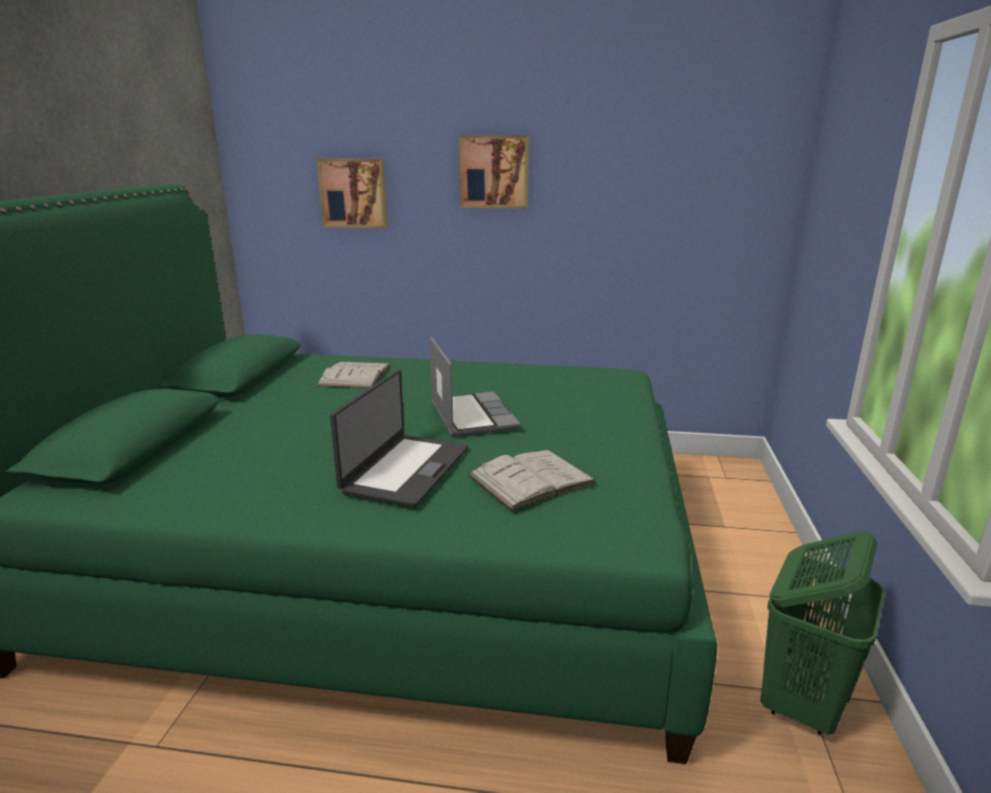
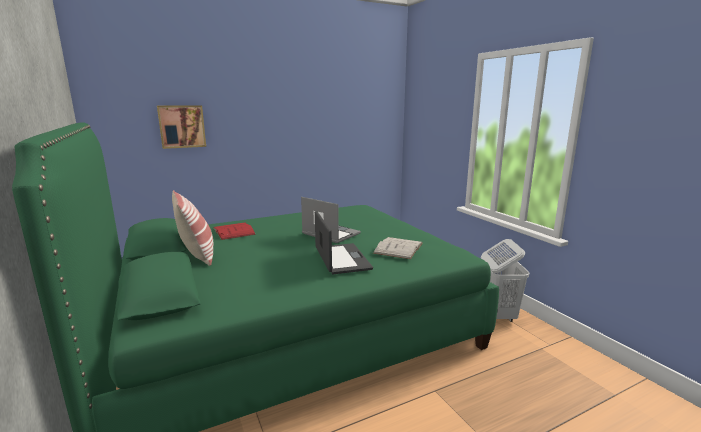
camera: 35 degrees left, 5 degrees down
(252, 403) = (197, 255): none -> pillow
(355, 375) = (234, 231): white book -> red book
(494, 172) = (268, 112): picture -> none
(802, 702) = (497, 315): green laundry basket -> white laundry basket

